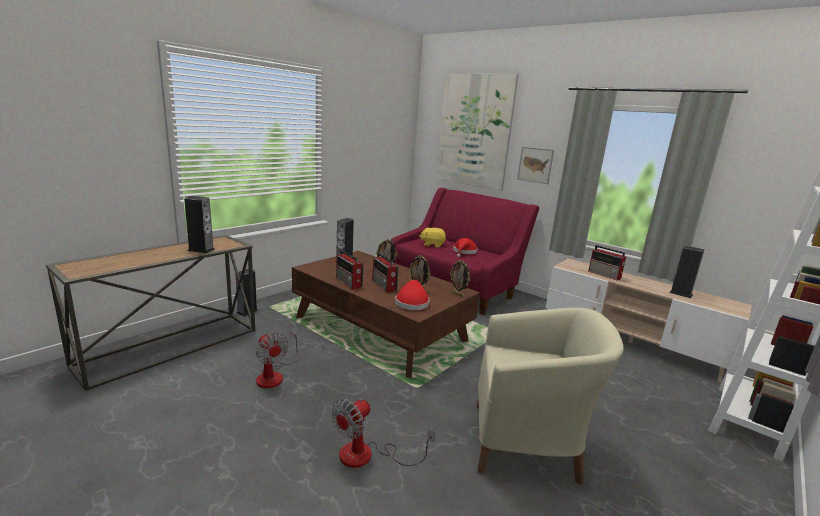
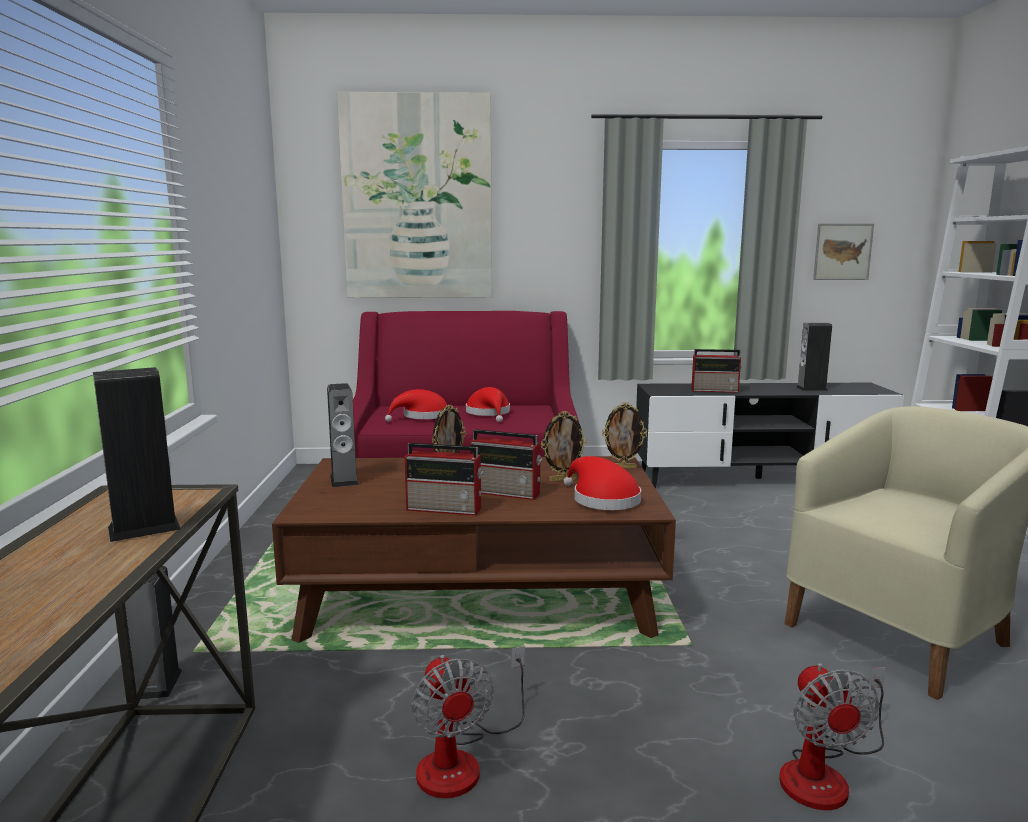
camera: 40 degrees left, 5 degrees down
(274, 375) = (462, 760): fan -> fan turned 60 degrees clockwise
(432, 245) = (422, 416): yellow plush toy -> red hat
(535, 165) = (545, 245): picture -> picture (842, 251)
(629, 342) = (759, 478): beige tv stand -> black tv stand

